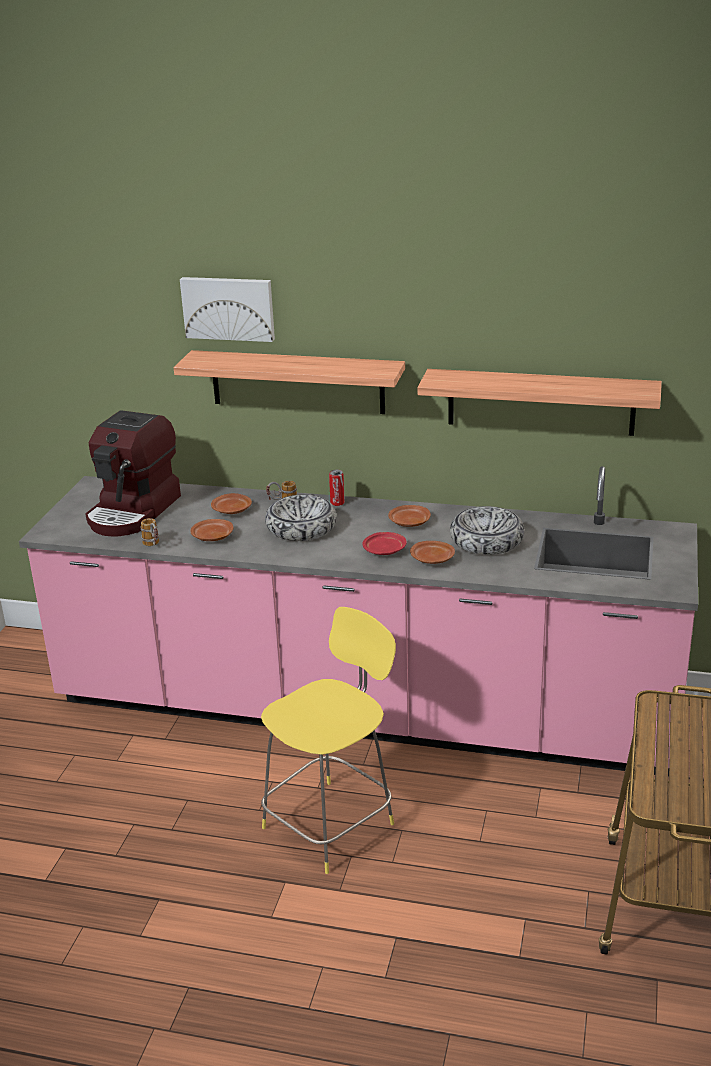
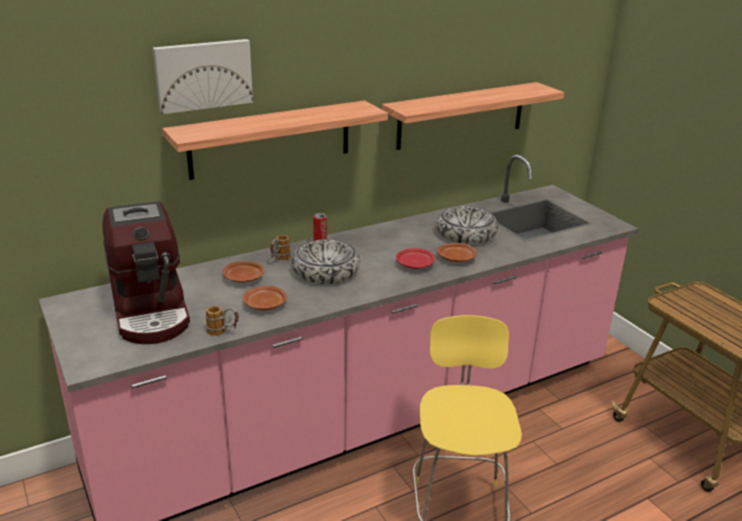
camera: 45 degrees left, 0 degrees up
(409, 522) = (395, 240): brown plate -> none

